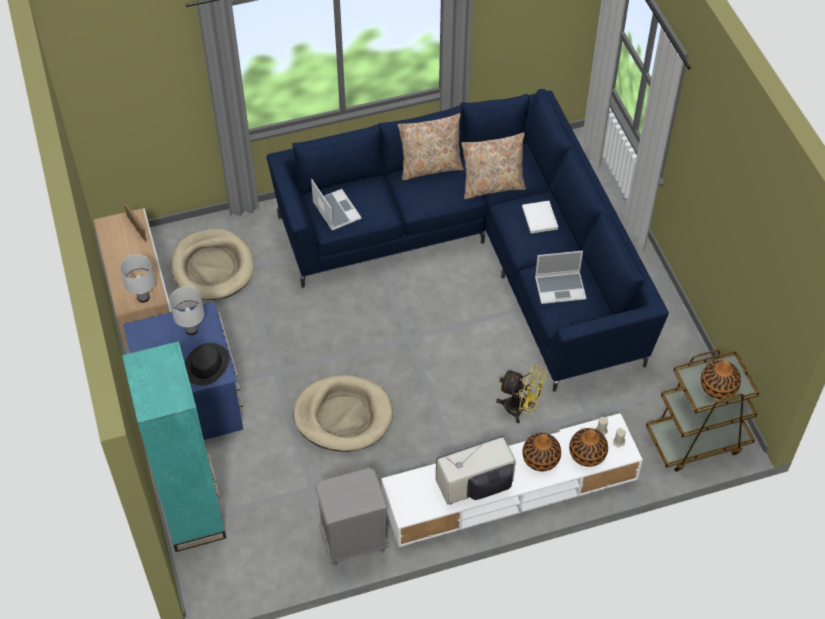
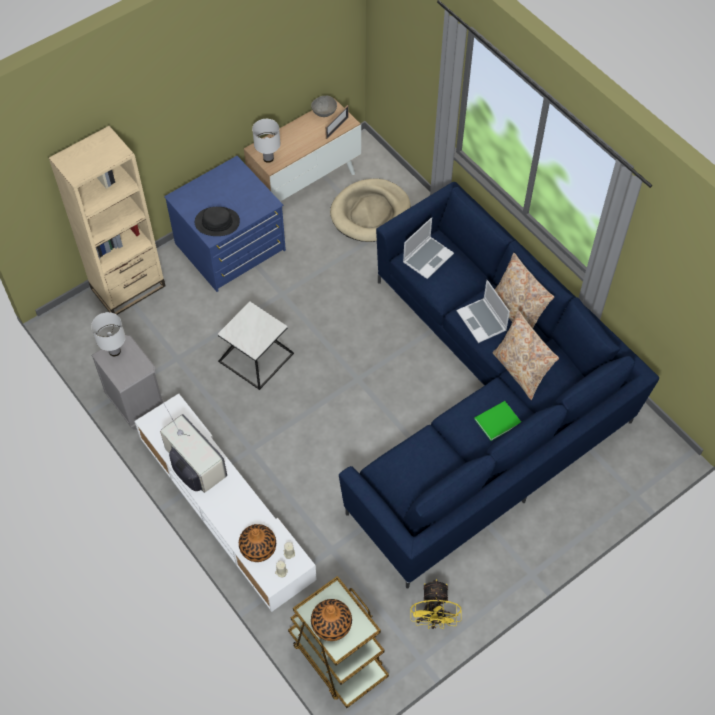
camera: 70 degrees right, 5 degrees up
(109, 233) = (324, 112): none -> grey bowl
(192, 329) = (248, 200): white table lamp -> white table lamp (115, 351)
(193, 513) = (128, 287): turquoise bookcase -> beige bookcase
(343, 416) = (256, 357): beige dog bed -> side table
(520, 409) = (315, 491): yellow fan -> yellow fan (433, 619)
(539, 219) = (496, 421): white book -> green book
(540, 458) = (240, 510): vase -> none
(560, 288) = (418, 463): laptop -> laptop (482, 321)

